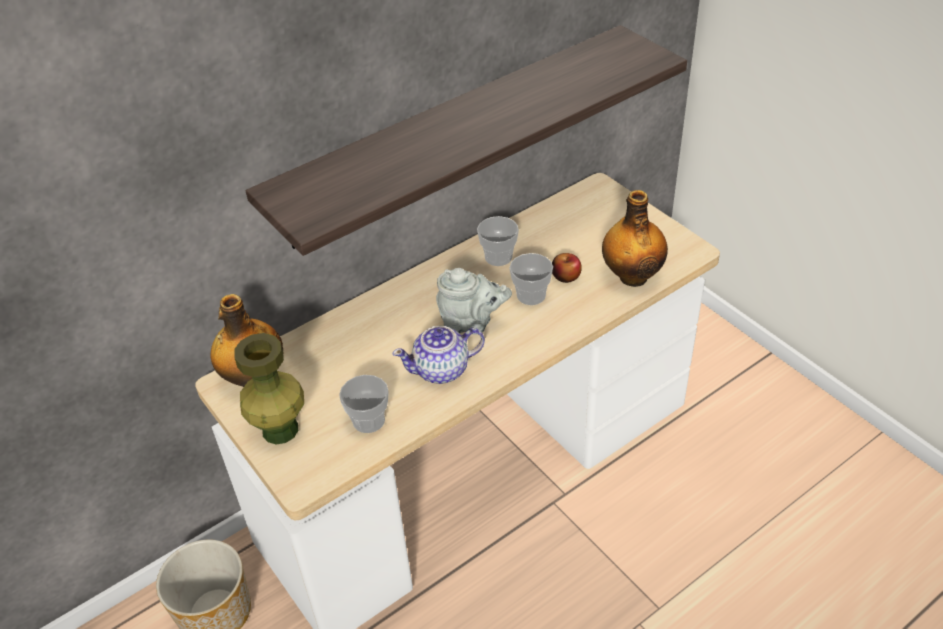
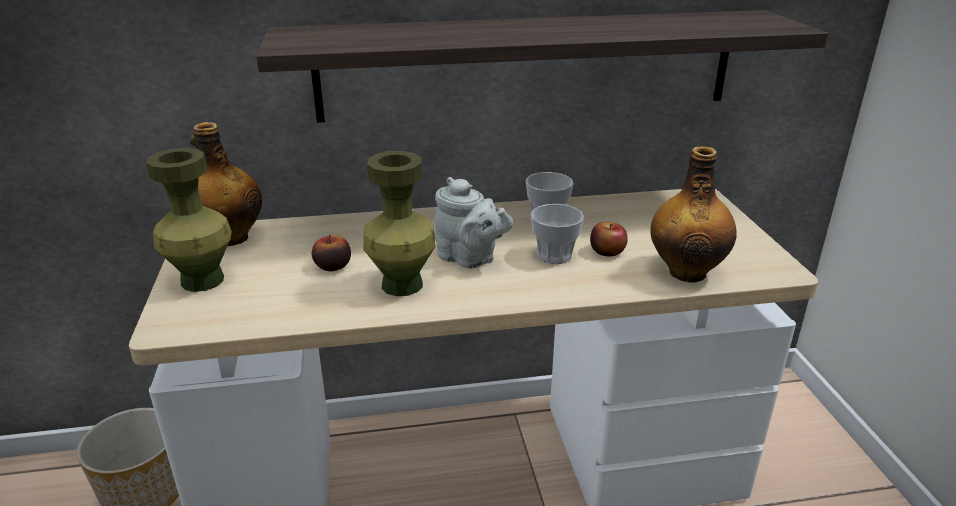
camera: 25 degrees right, 15 degrees down
(368, 420) = (287, 301): cup -> none
(372, 373) = (332, 266): none -> apple
(442, 370) = (402, 285): teapot -> green vase

